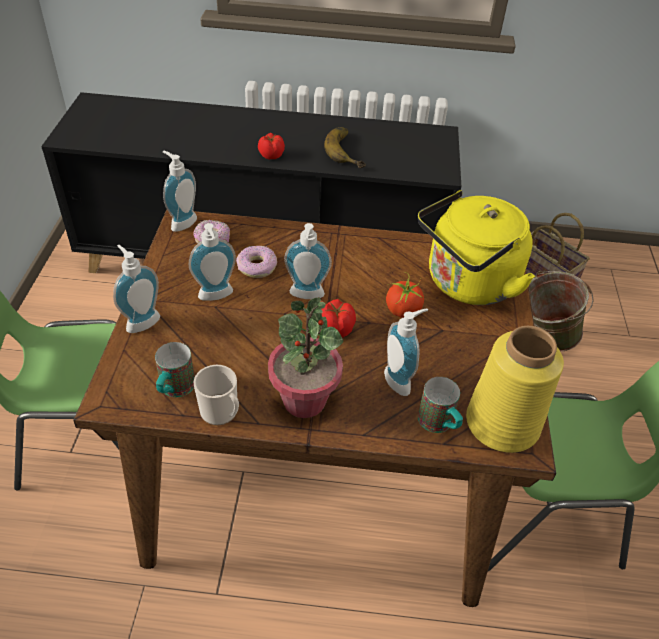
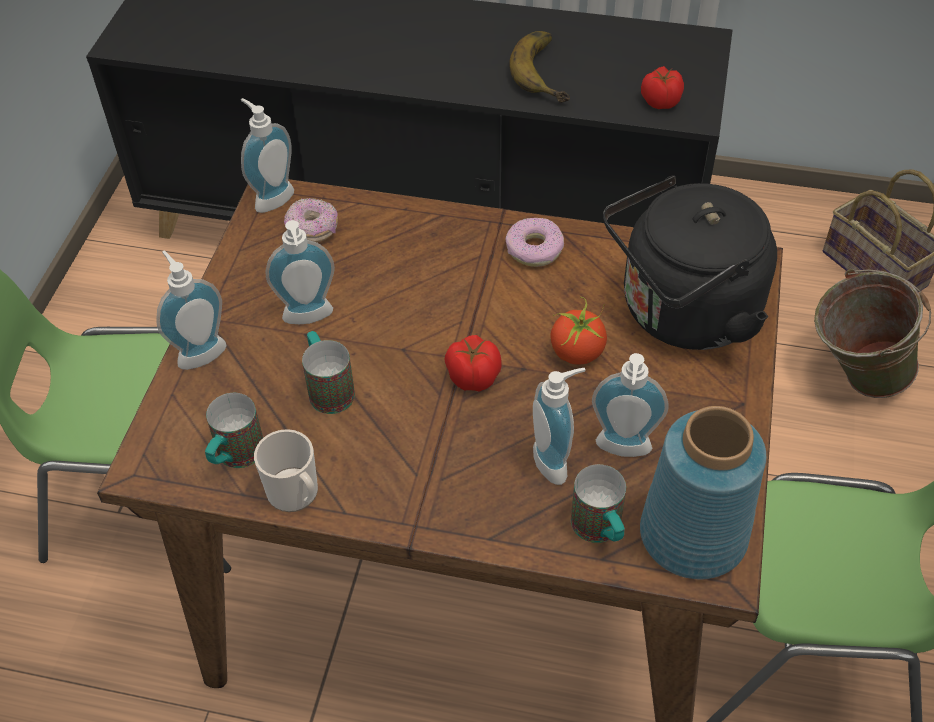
camera: 10 degrees right, 5 degrees up
(235, 340) = (328, 388): none -> mug
(257, 267) = (372, 273): donut -> donut (534, 249)
(271, 155) = (426, 77): tomato -> tomato (660, 101)
(304, 400) = (413, 483): potted plant -> none
(306, 296) = (438, 323): soap dispenser -> soap dispenser (622, 451)
(467, 284) = (682, 314): yellow kettle -> black kettle
(502, 425) = (693, 537): yellow vase -> blue vase

